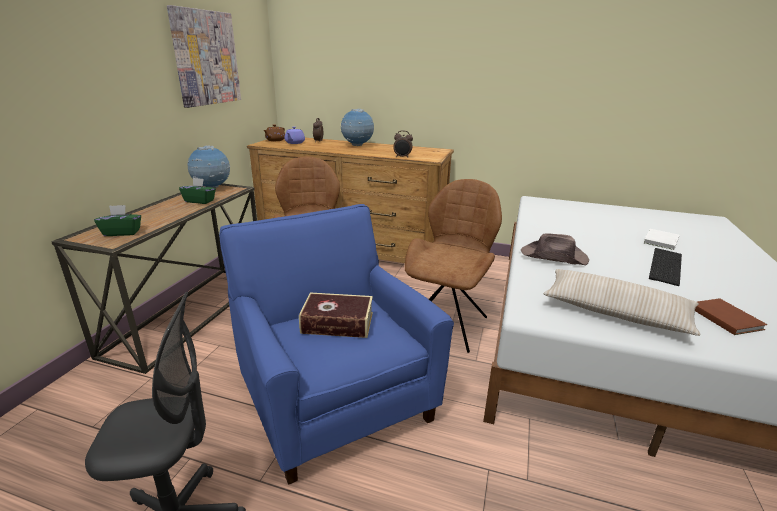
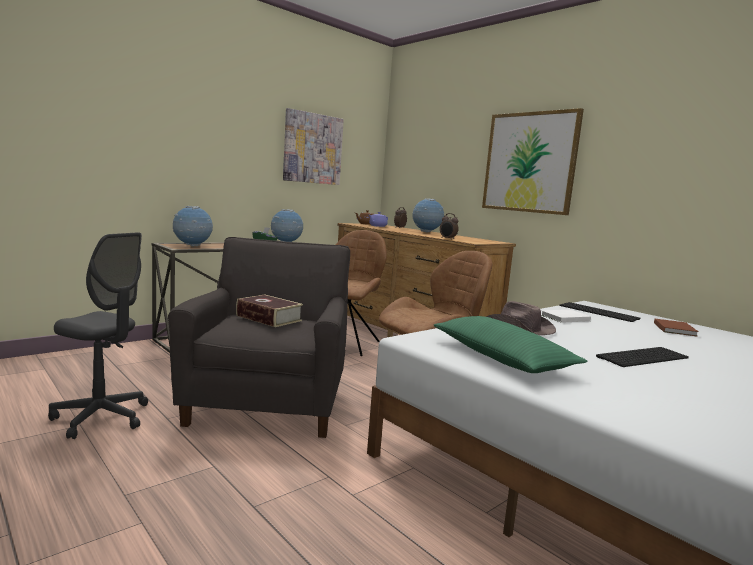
camera: 30 degrees right, 15 degrees down
(122, 232) = (192, 246): green tissue box -> globe
(334, 398) = (268, 402): blue armchair -> grey armchair
(461, 66) = (529, 162): none -> picture
(556, 210) = (599, 312): none -> keyboard
(615, 312) = (501, 358): beige pillow -> green pillow
(660, 241) = (685, 347): white book -> white book (563, 318)
(724, 317) = (626, 389): brown book -> brown book (675, 329)

